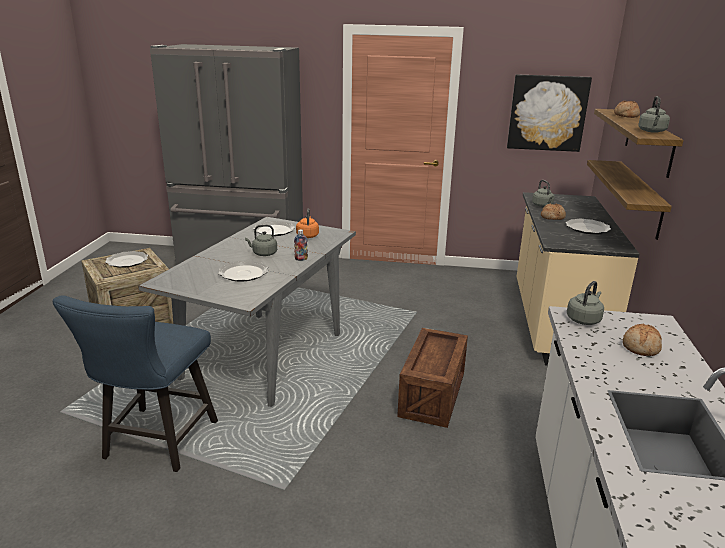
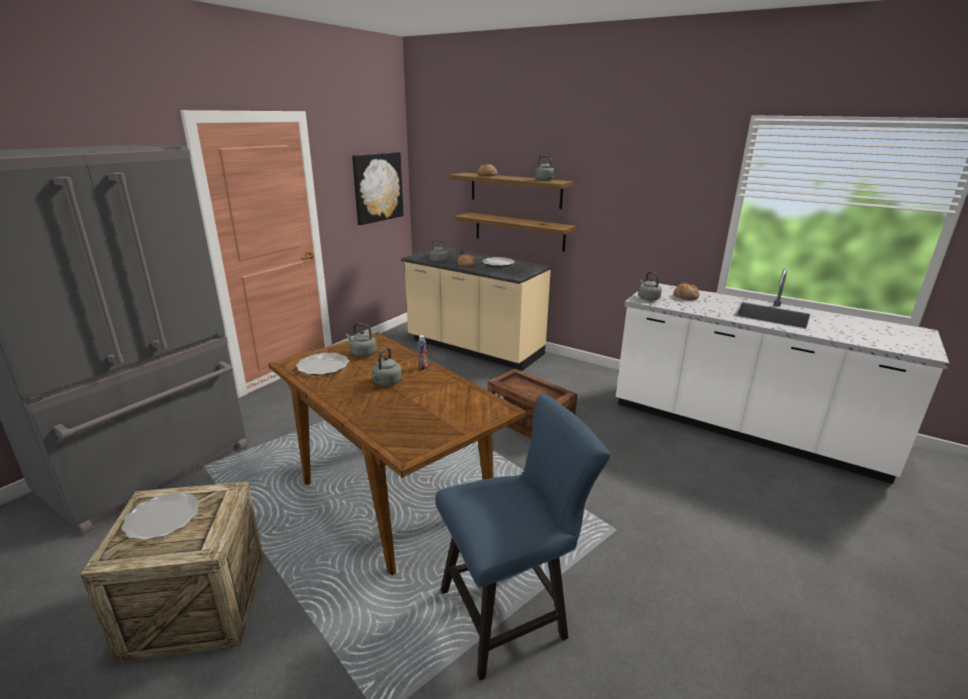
camera: 65 degrees left, 0 degrees up
(156, 444) = (511, 612): blue chair -> blue chair turned 60 degrees counterclockwise
(244, 273) = (430, 400): plate -> none
(265, 354) = (394, 496): grey dining table -> brown dining table
(307, 235) = (362, 353): orange kettle -> grey kettle

